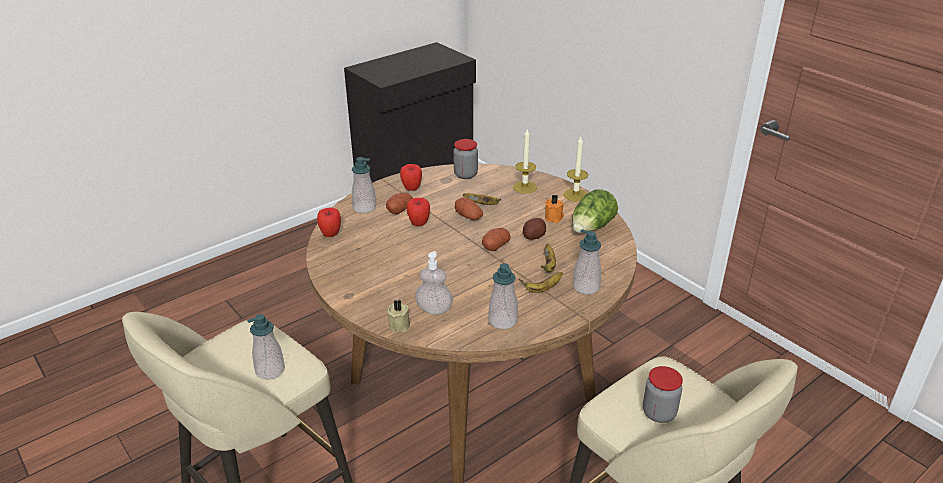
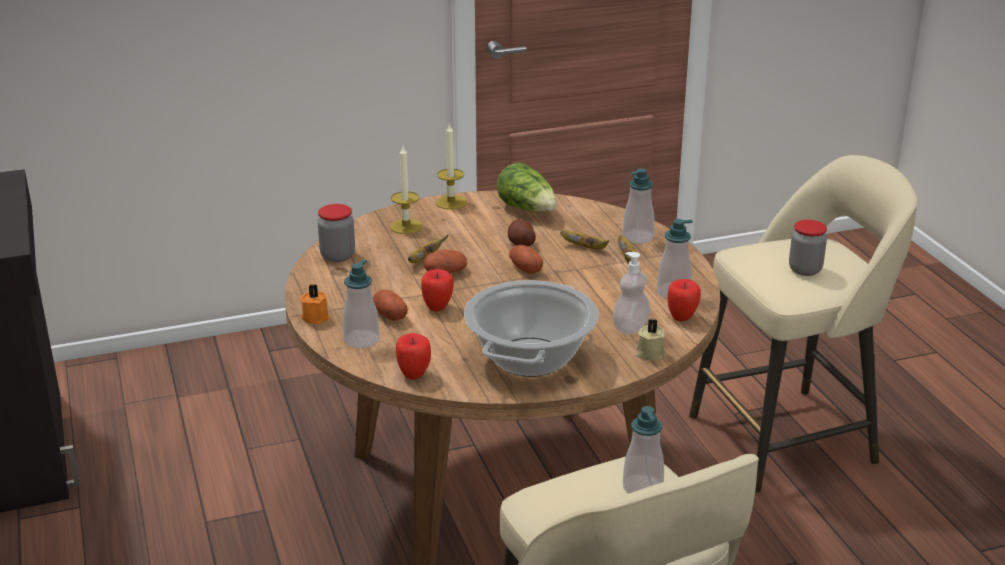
camera: 70 degrees left, 5 degrees down
(369, 273) = (530, 358): none -> cooking pot
(411, 189) = (341, 298): apple -> apple (682, 318)
(554, 217) = (490, 224): orange candle -> orange candle (316, 317)

